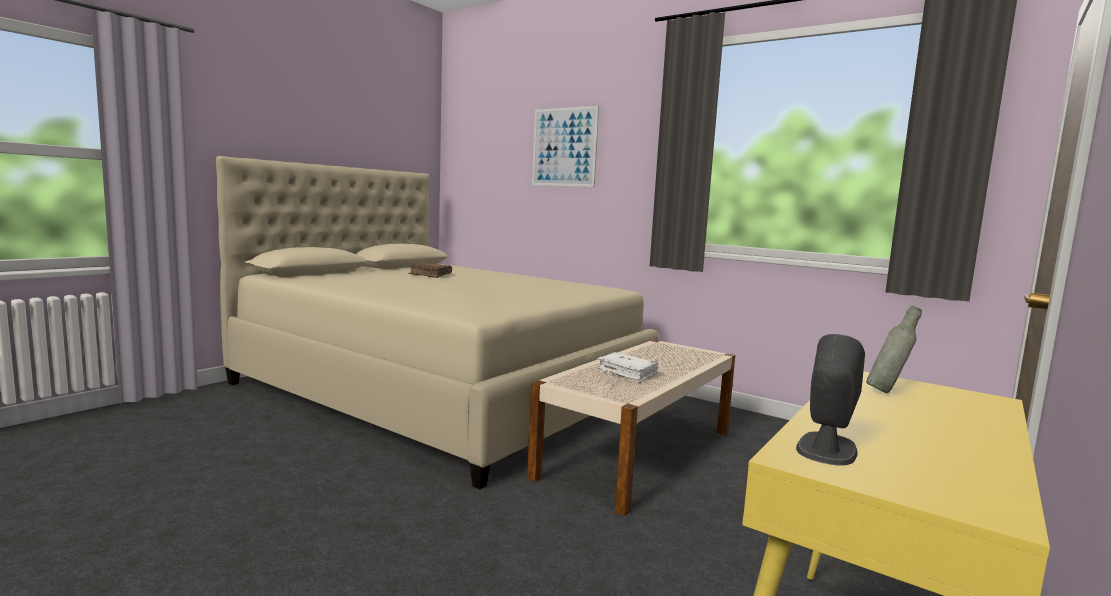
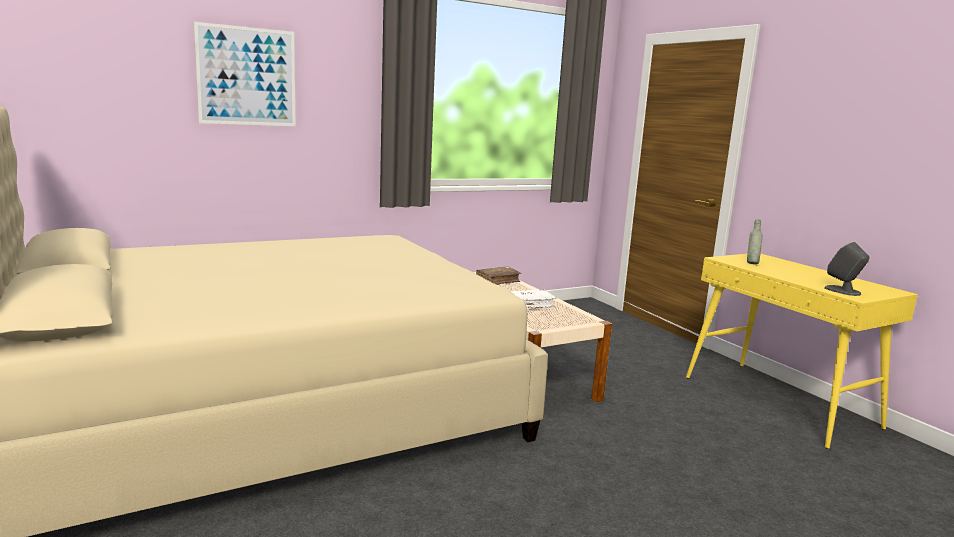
camera: 65 degrees left, 5 degrees up
(430, 275) = (201, 269): brown book -> brown book (498, 280)

